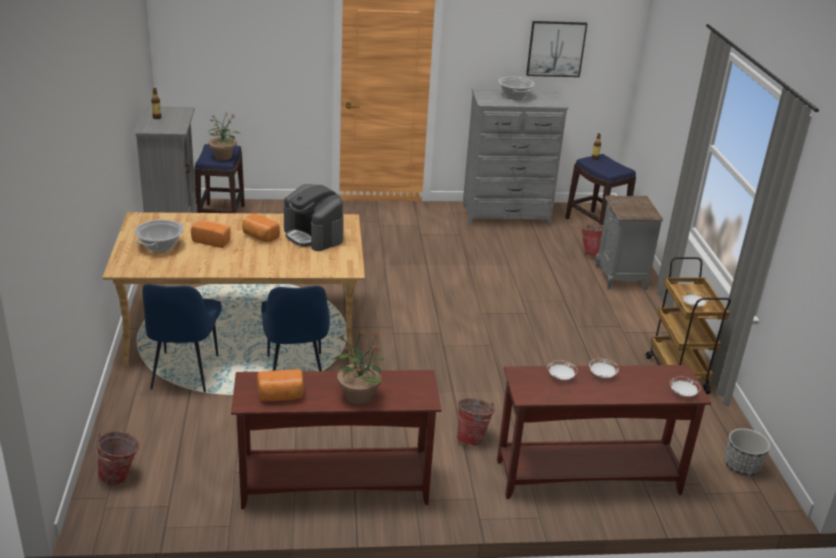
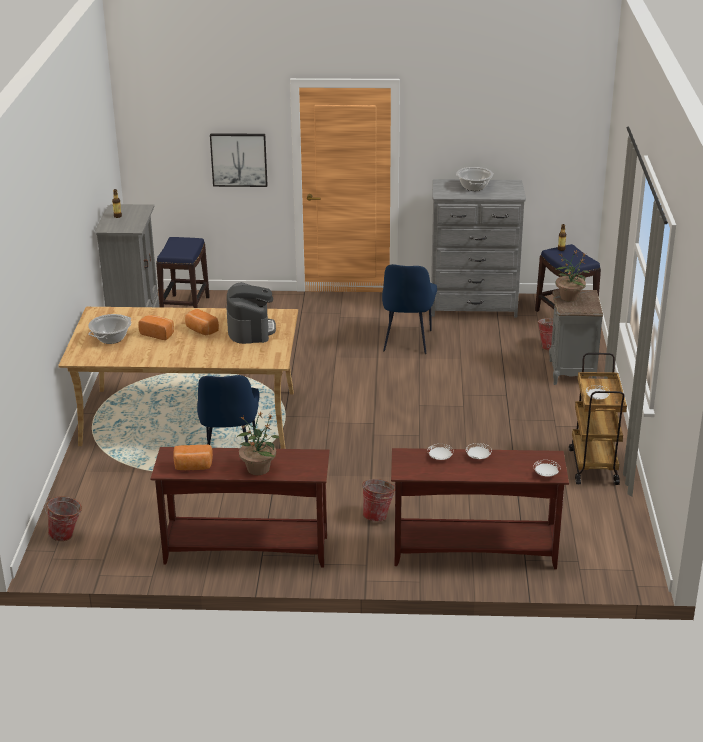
camera: 10 degrees right, 0 degrees up
(185, 372) = (131, 453): blue chair -> blue chair (407, 341)
(223, 157) = (184, 250): potted plant -> potted plant (569, 297)
(314, 235) = (250, 329): coffee machine -> coffee machine turned 150 degrees counterclockwise
(556, 48) = (518, 138): picture -> picture (239, 159)
(741, 466) = (623, 548): planter -> none

